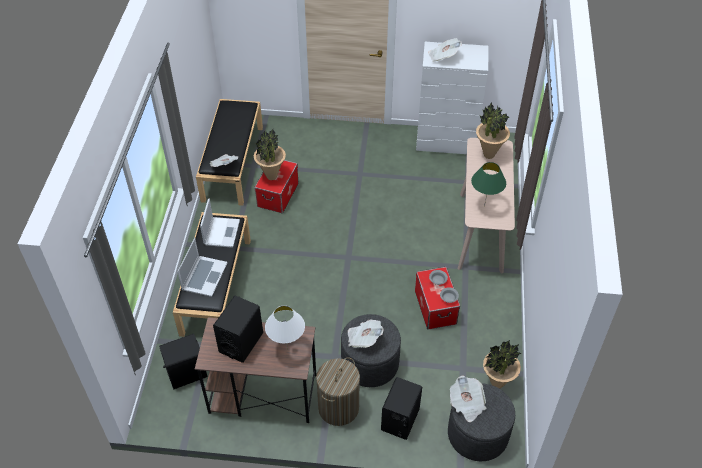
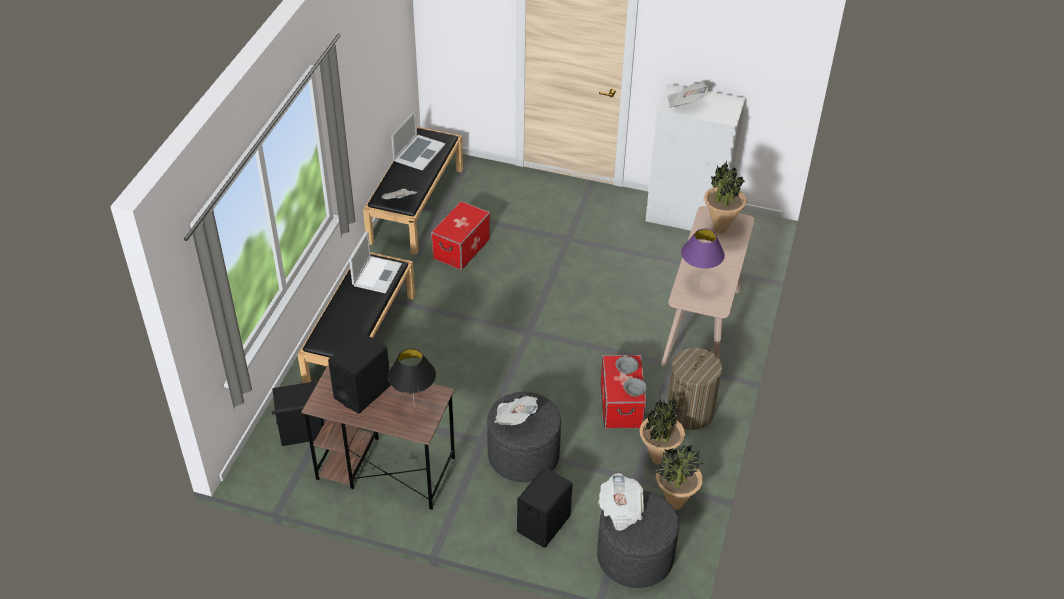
camera: 10 degrees right, 5 degrees down
(204, 276) = (344, 320): laptop -> laptop (419, 152)
(271, 177) = (454, 223): potted plant -> potted plant (658, 459)
(287, 349) = (414, 407): white table lamp -> black table lamp
(338, 408) = (472, 499): laundry basket -> laundry basket (689, 412)
(484, 206) = (698, 286): green table lamp -> purple table lamp

